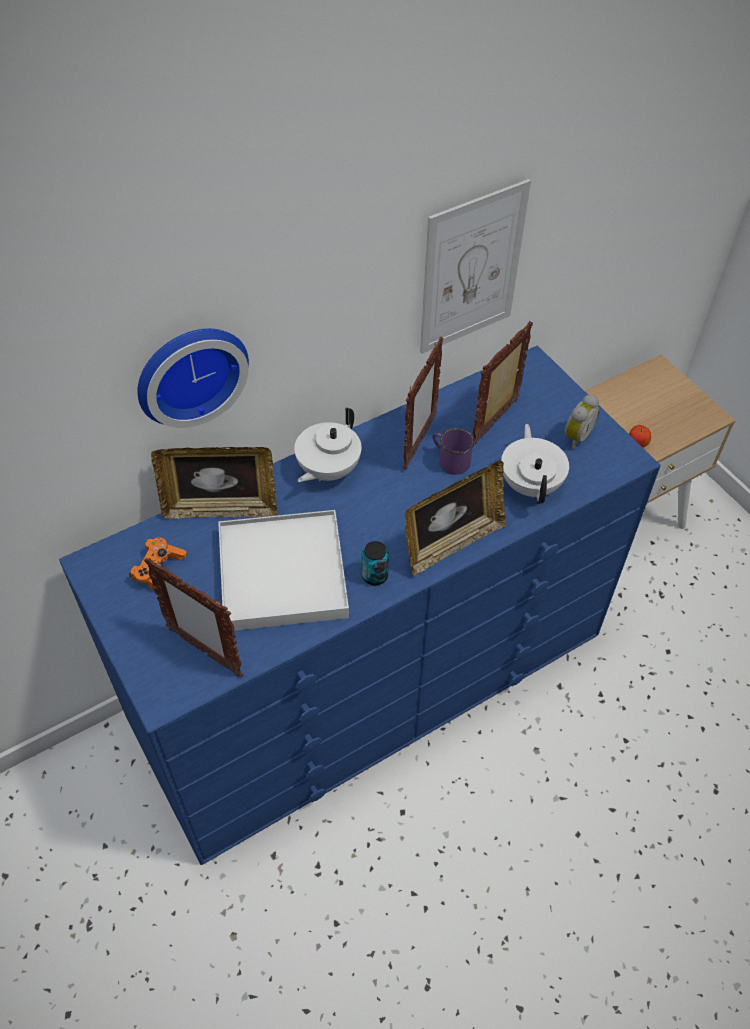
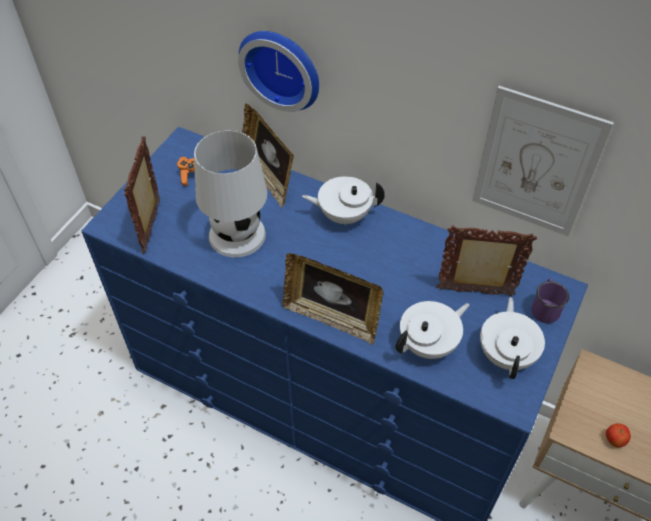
camera: 60 degrees right, 0 degrees up
(283, 573) = (238, 235): white tray -> white table lamp
(374, 576) = (270, 285): can -> none
(419, 442) = (413, 254): picture frame -> none
(450, 460) = (411, 281): purple mug -> purple mug (545, 307)
(575, 436) = (506, 354): alarm clock -> white teapot

